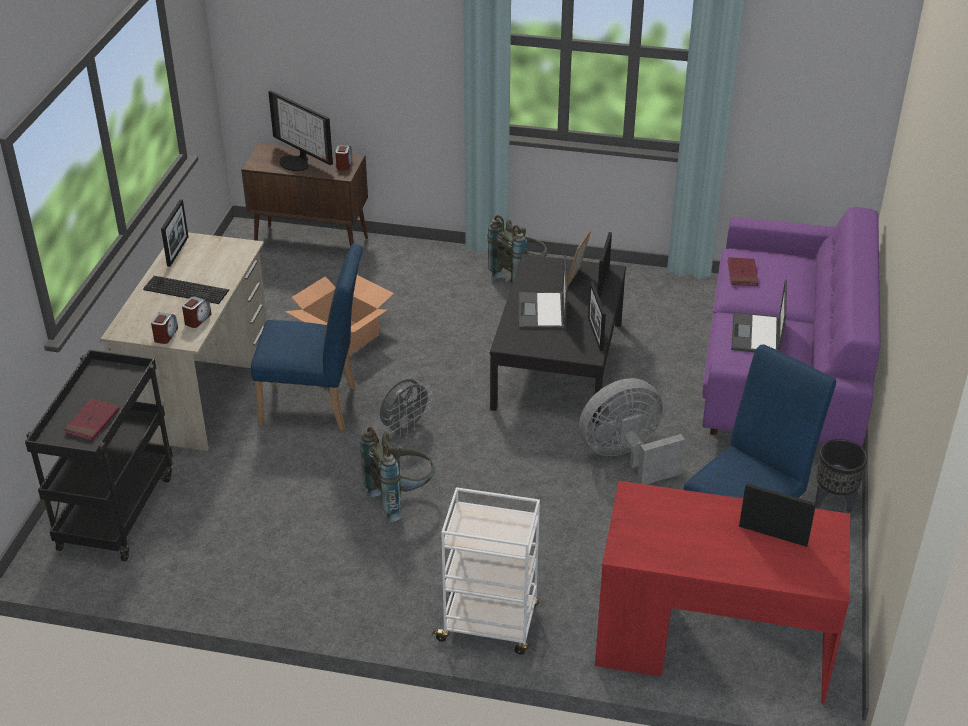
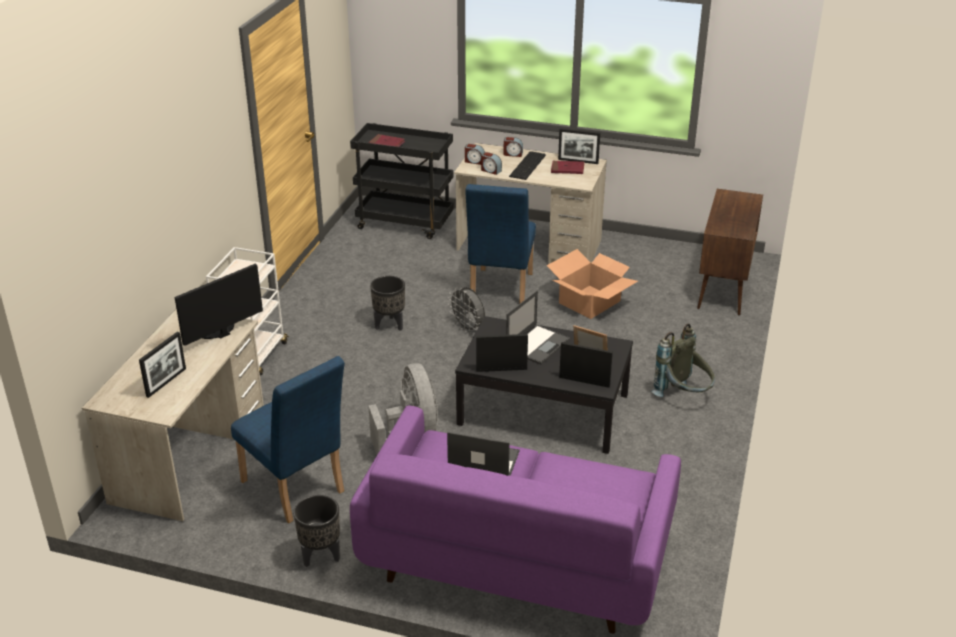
camera: 95 degrees right, 5 degrees down
(297, 162) = (732, 210): monitor -> monitor (218, 332)
(344, 164) = (732, 230): alarm clock -> alarm clock (513, 154)
(401, 498) = (389, 325): grey backpack -> black planter
(542, 312) = (538, 344): laptop -> laptop turned 120 degrees clockwise
(712, 644) = (190, 455): red desk -> beige desk
(742, 274) = (592, 469): red book -> red book (567, 169)

